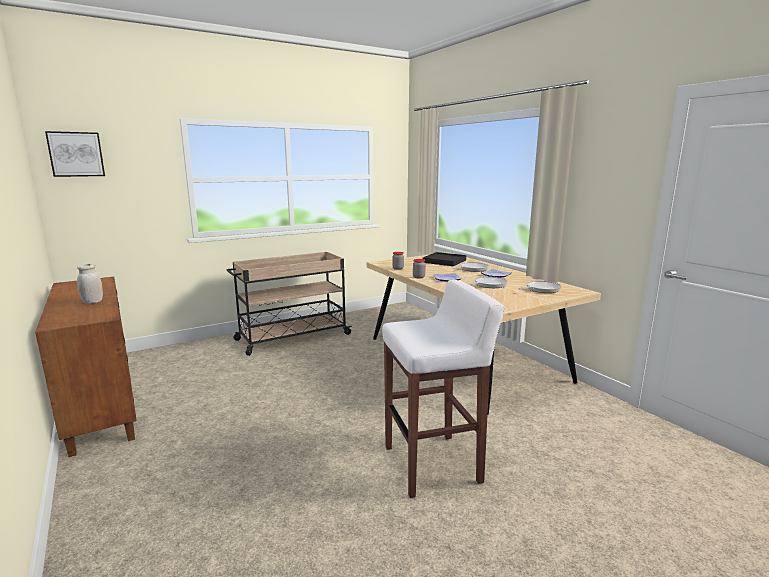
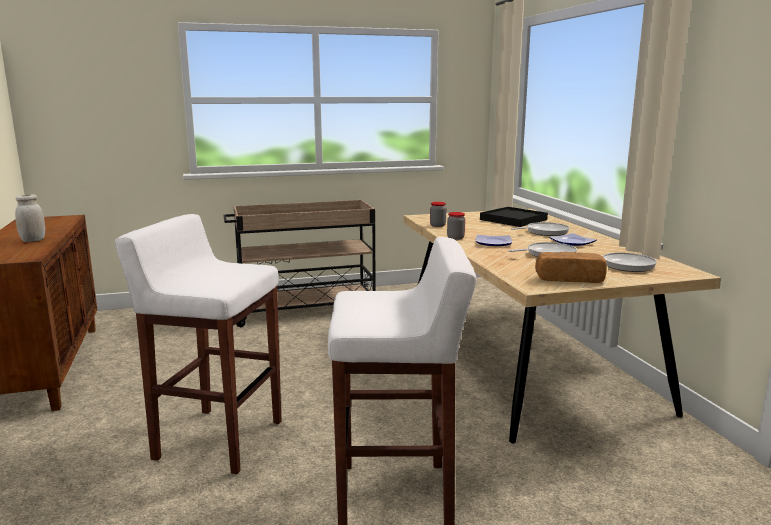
camera: 15 degrees right, 0 degrees up
(76, 154) = (56, 67): picture -> none
(281, 443) = (217, 439): none -> white stool
(516, 301) = (569, 279): none -> bread

